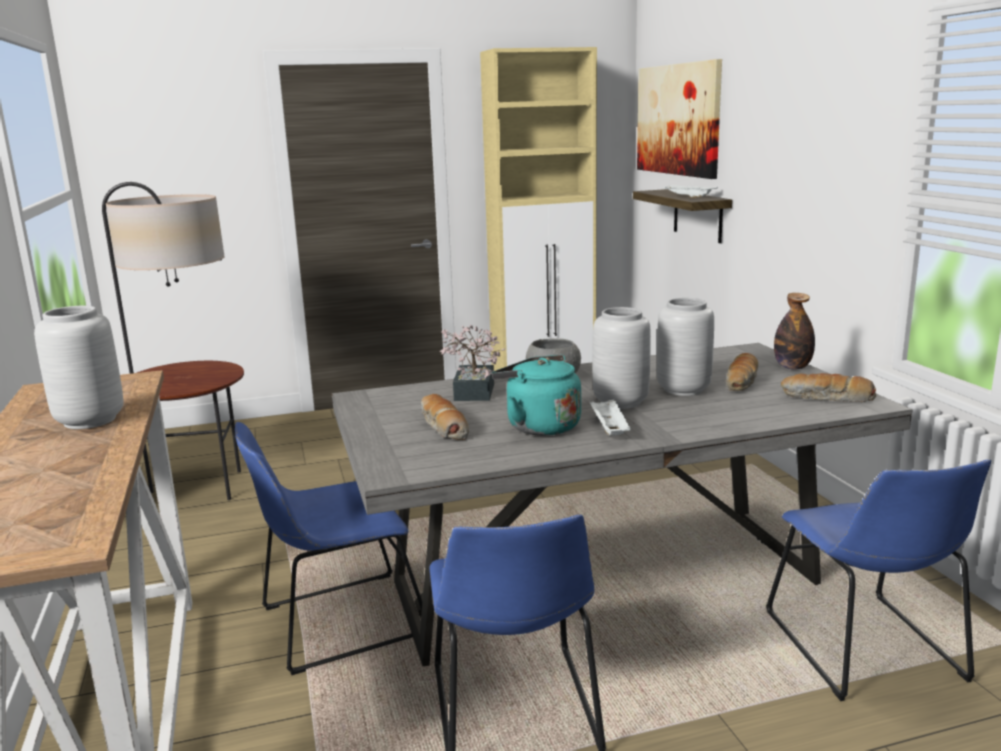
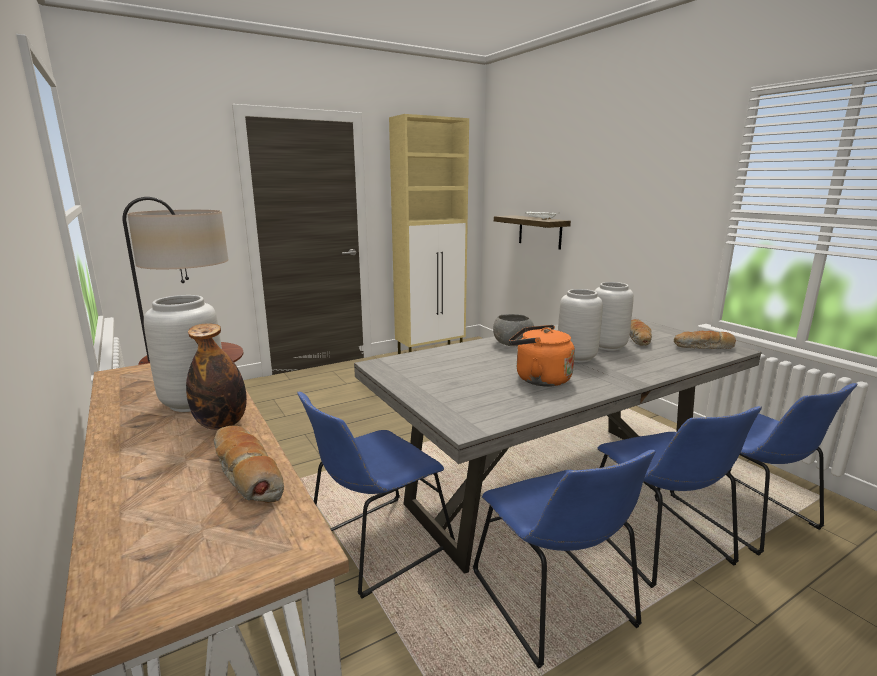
camera: 15 degrees left, 0 degrees up
(442, 426) = (467, 384): bread -> bread (245, 474)
(473, 394) = (465, 357): potted plant -> none
(539, 426) = (539, 379): turquoise kettle -> orange kettle
(609, 429) = (590, 378): white tray -> none
(678, 119) = (522, 169): picture -> none
(703, 668) = (659, 543): none -> blue chair
(792, 367) = (657, 328): bottle -> bottle (221, 424)

